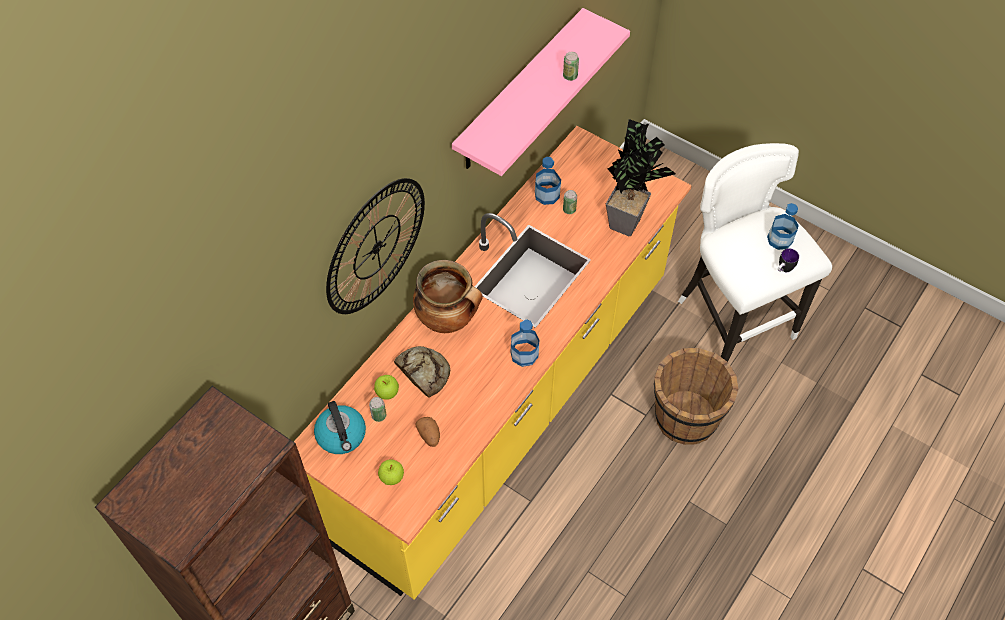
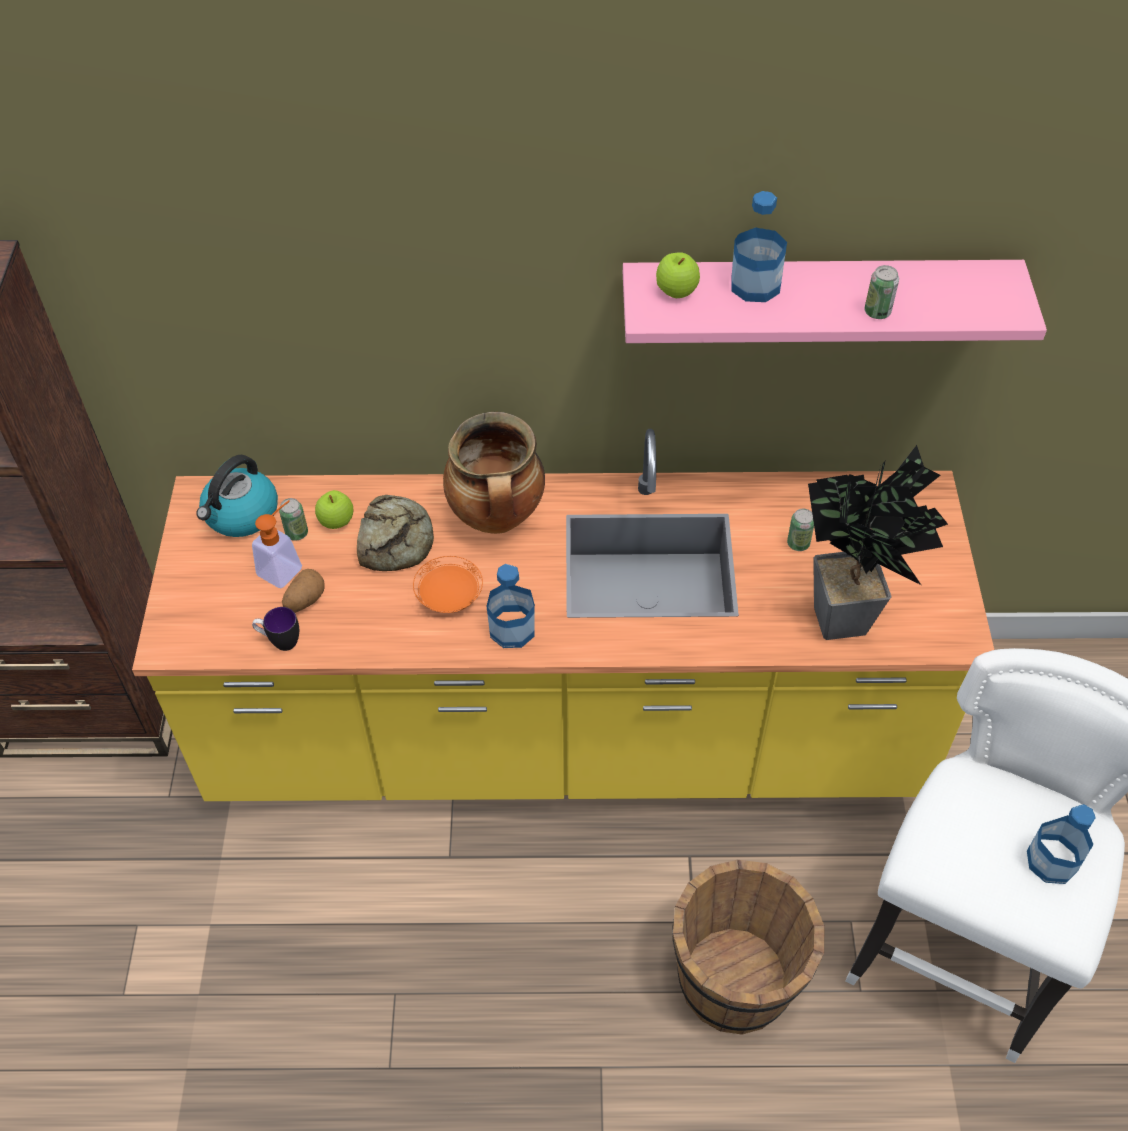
camera: 55 degrees right, 5 degrees down
(376, 246) = (420, 309): wall clock -> none
(392, 477) = (216, 598): apple -> apple (676, 292)
(398, 433) = (285, 566): none -> soap dispenser
(481, 370) = (449, 597): none -> orange plate
(547, 194) = (798, 505): bottle -> bottle (755, 285)
(783, 270) = (999, 900): mug -> mug (280, 641)

